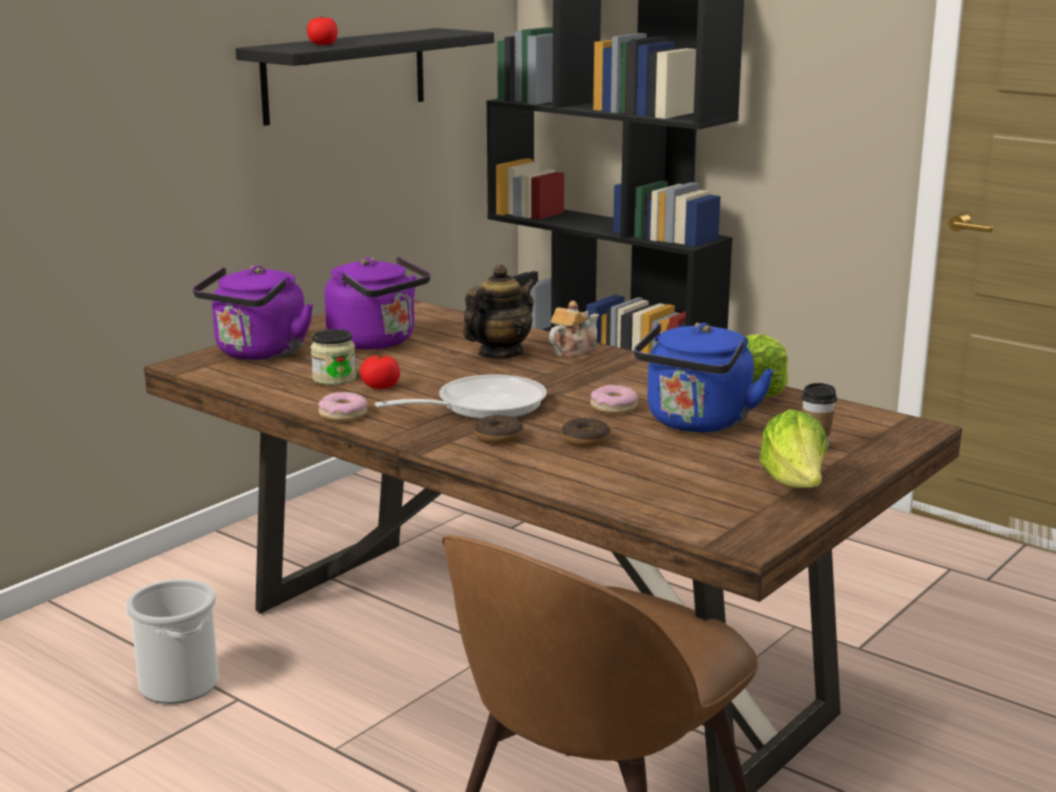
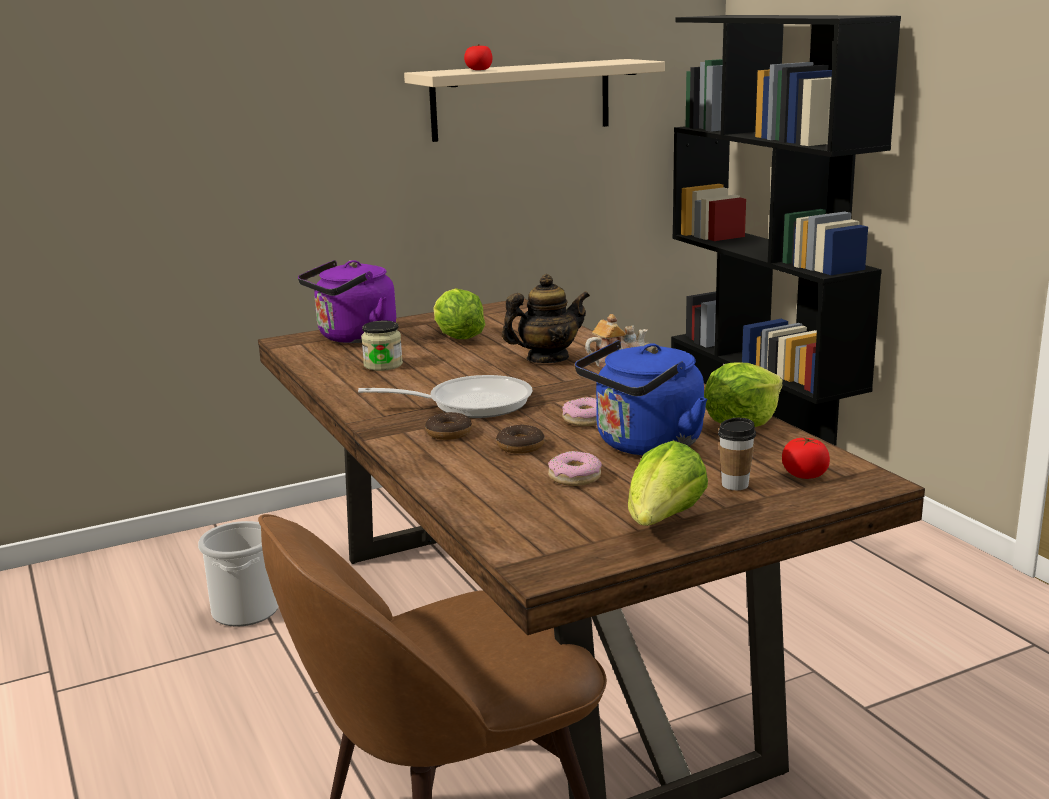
camera: 25 degrees right, 0 degrees up
(343, 414) = (349, 396): donut -> donut (574, 477)
(345, 75) = (521, 99): black shelf -> beige shelf
(377, 342) = (457, 338): purple kettle -> lettuce
(380, 387) = (410, 376): tomato -> tomato (804, 475)

